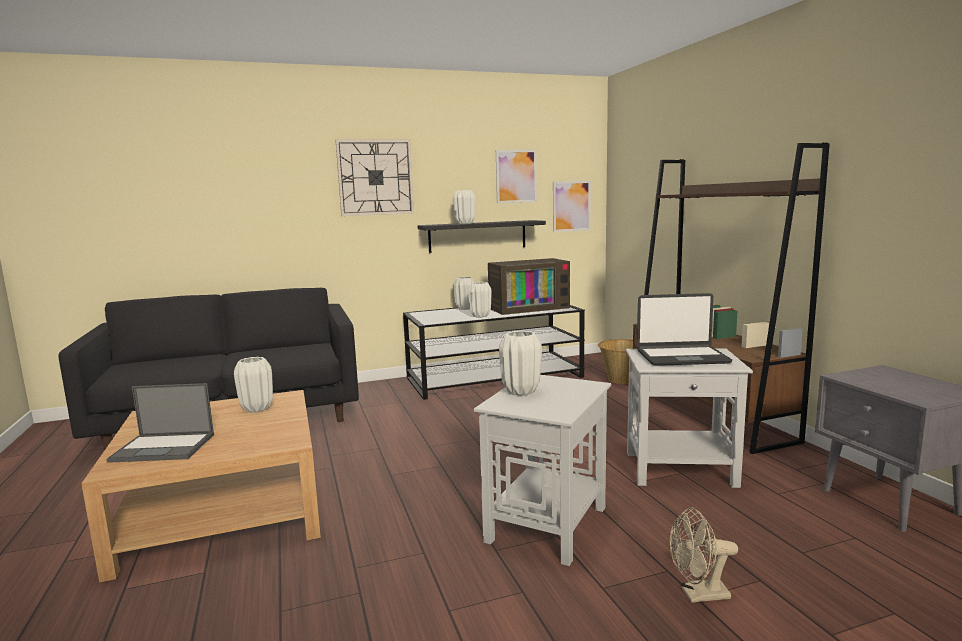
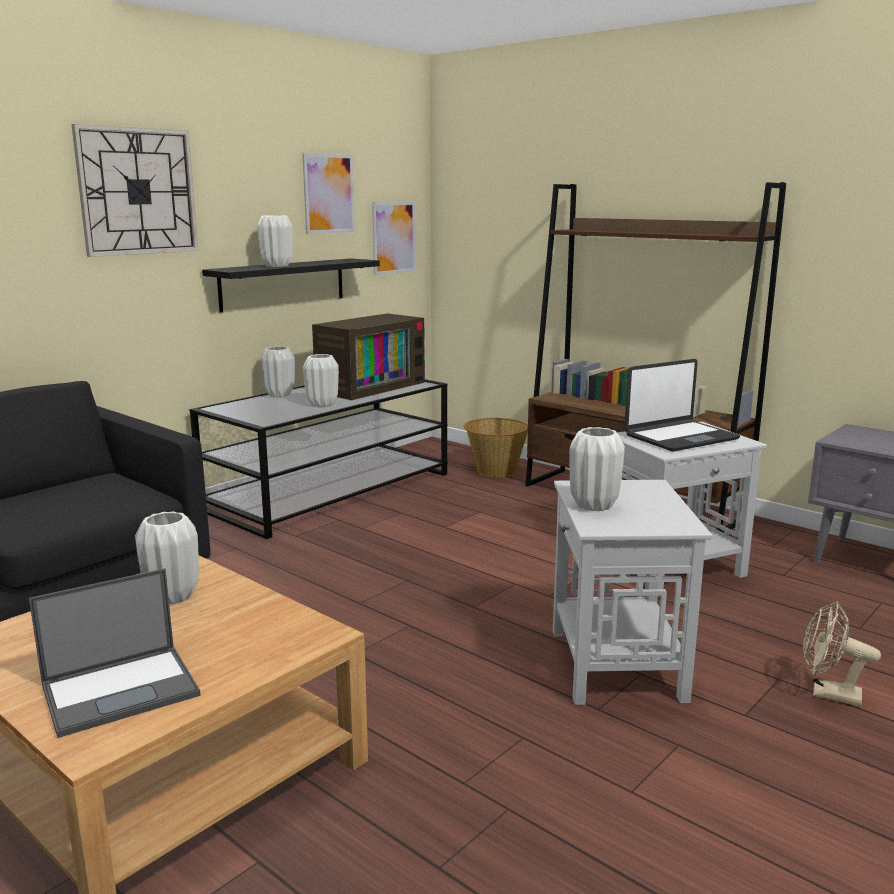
camera: 30 degrees left, 5 degrees up
(698, 595) = (828, 694): beige fan -> beige fan turned 60 degrees clockwise

